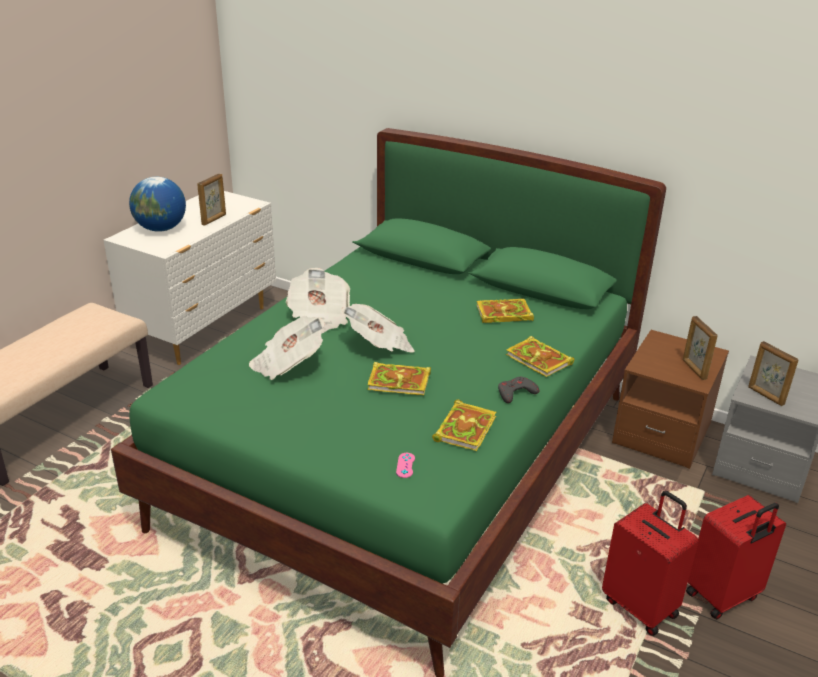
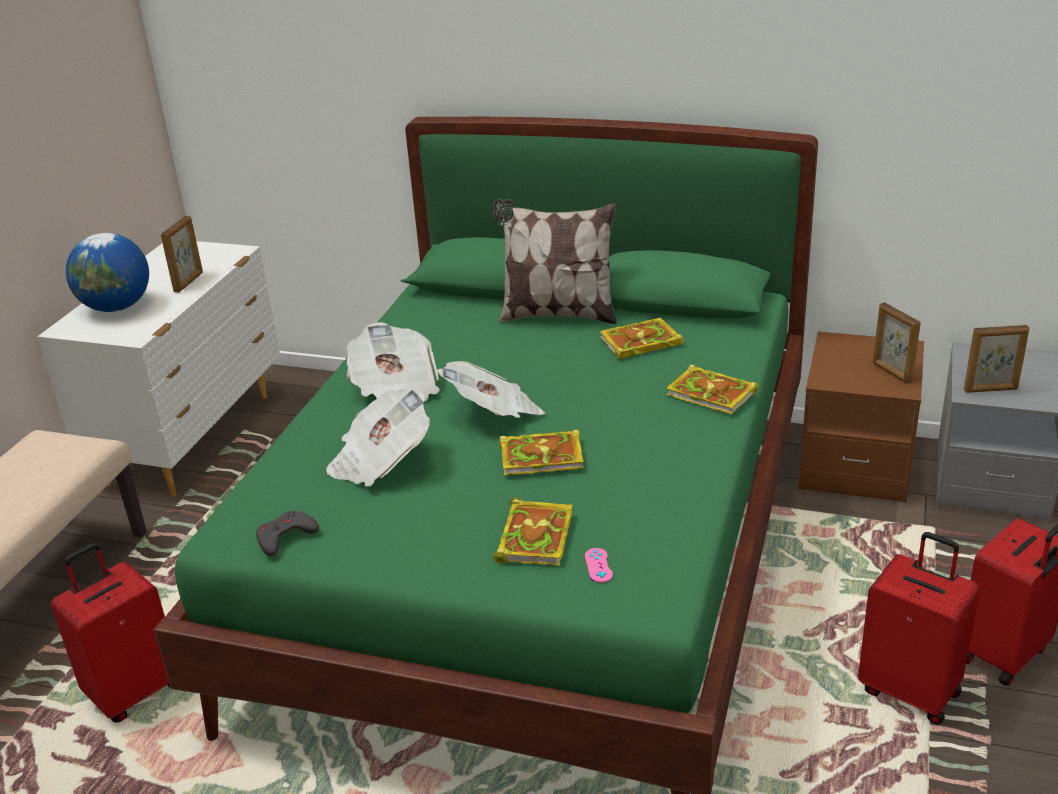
camera: 10 degrees left, 0 degrees up
(107, 490) = (134, 692): none -> red suitcase
(453, 284) = (557, 314): none -> pillow
(465, 428) = (655, 501): book -> book (534, 535)
(516, 393) = (701, 442): grey game controller -> grey game controller (285, 537)
(765, 396) = (991, 390): picture frame -> picture frame turned 45 degrees counterclockwise

